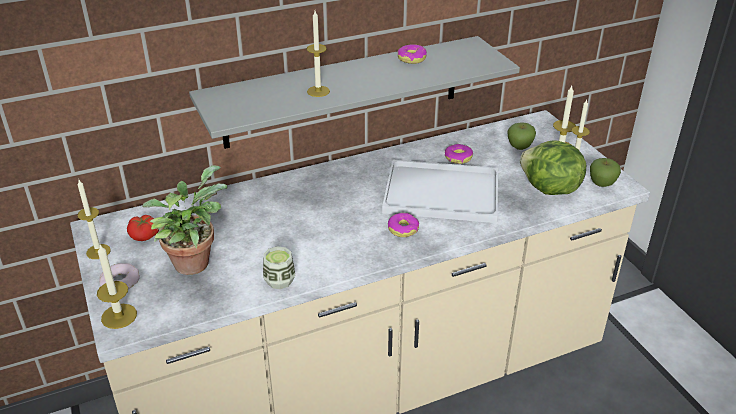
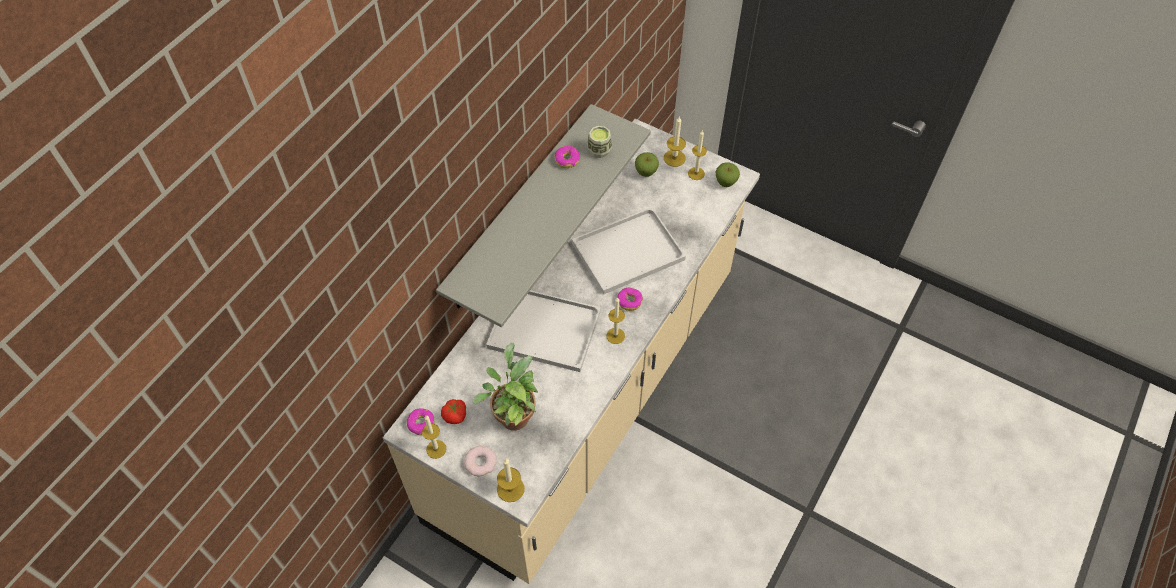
camera: 35 degrees left, 20 degrees up
(279, 280) = (588, 395): cup -> cup (599, 150)
(294, 212) = (542, 330): none -> white tray
(318, 91) = (534, 236): candle -> candle (615, 336)
(458, 158) = (611, 208): donut -> donut (421, 423)
(549, 189) = (696, 207): lettuce -> none

